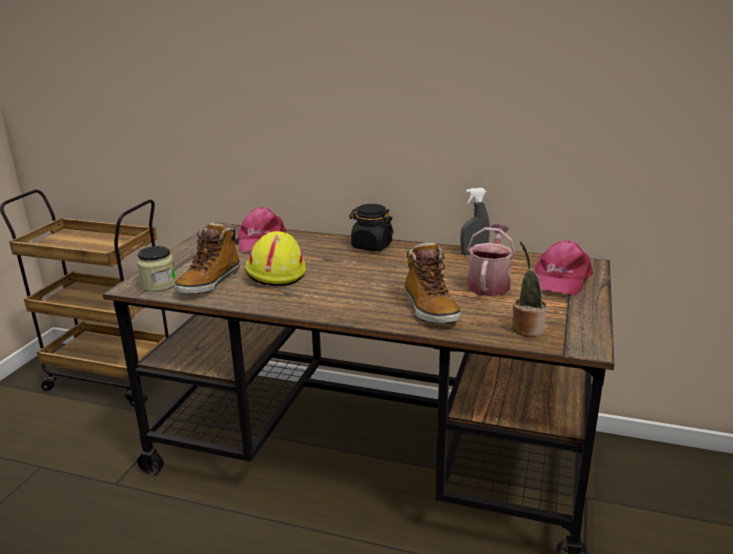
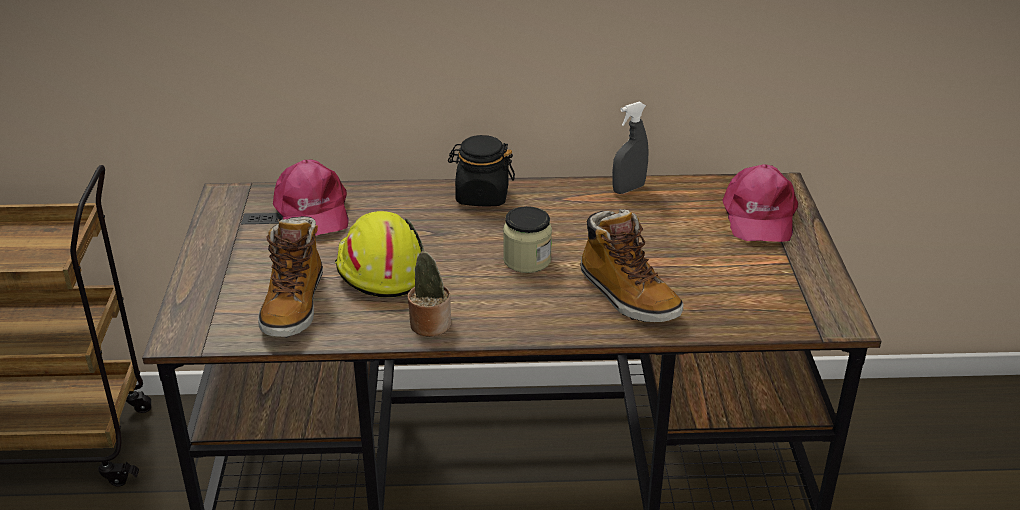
camera: 20 degrees left, 10 degrees up
(159, 285) = (219, 324): jar -> jar (527, 260)
(489, 284) = (678, 240): watering can -> none
(526, 328) = (759, 306): potted plant -> potted plant (428, 322)

